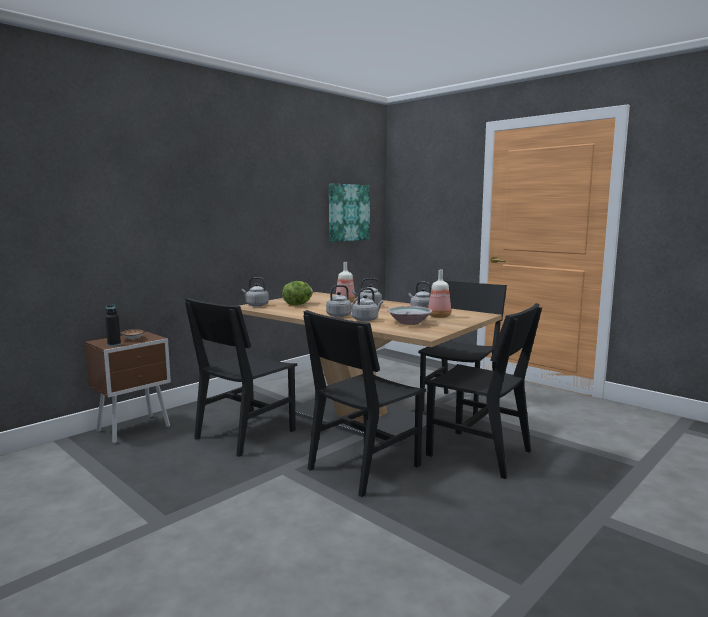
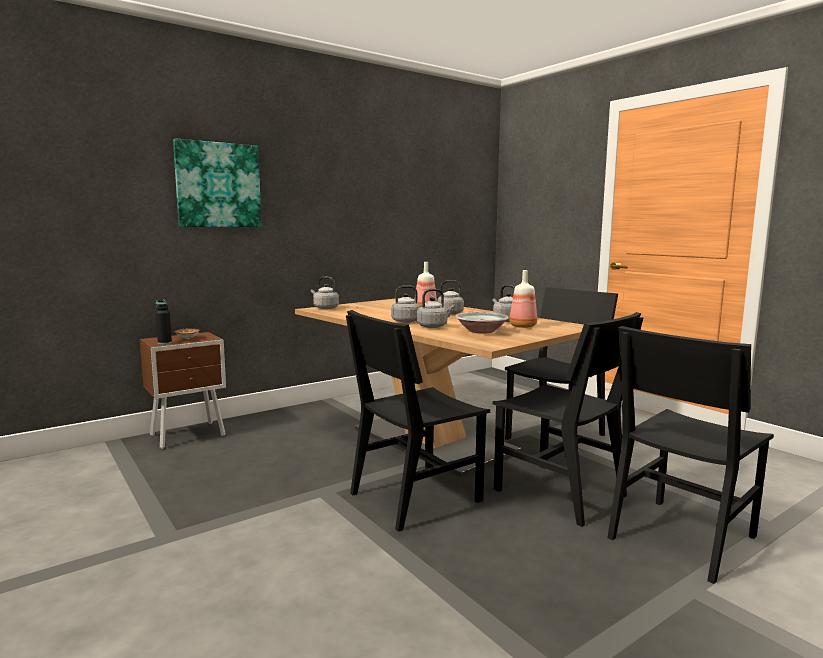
camera: 10 degrees right, 0 degrees up
(245, 434) = (299, 449): black chair -> black chair (682, 537)
(298, 304) = (370, 309): lettuce -> none
(348, 212) = (449, 211): picture -> picture (218, 185)

